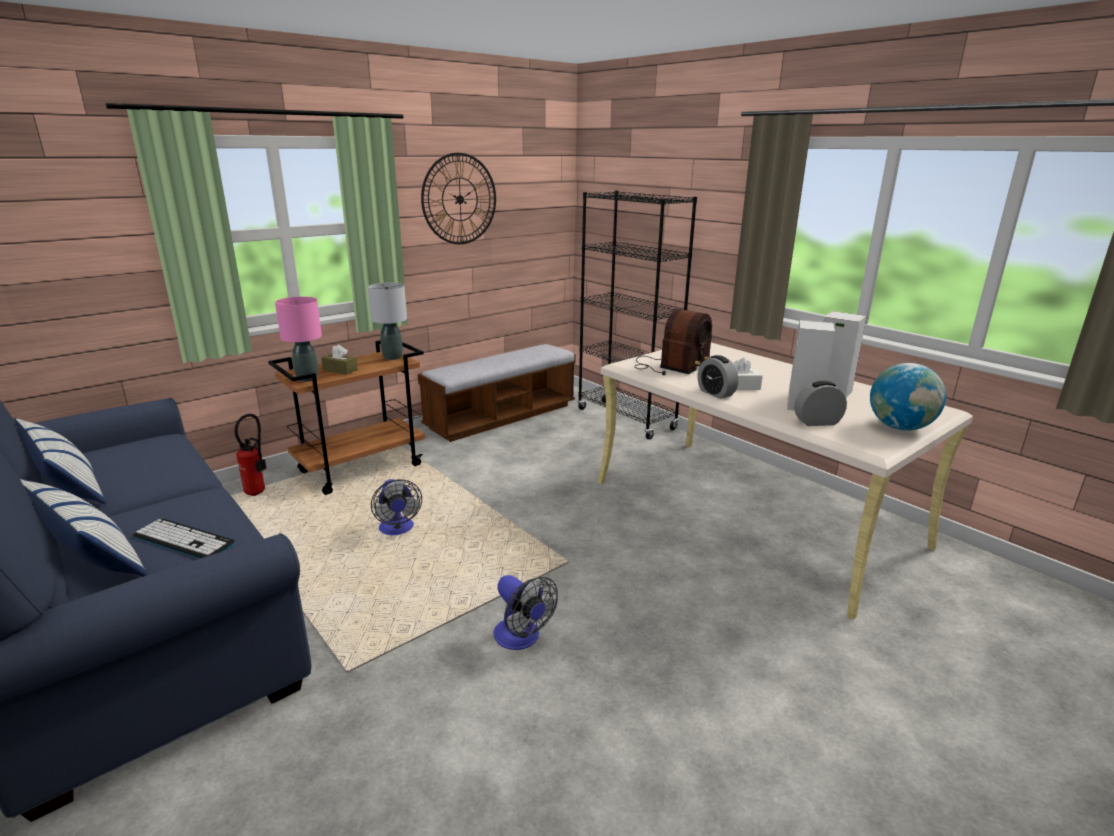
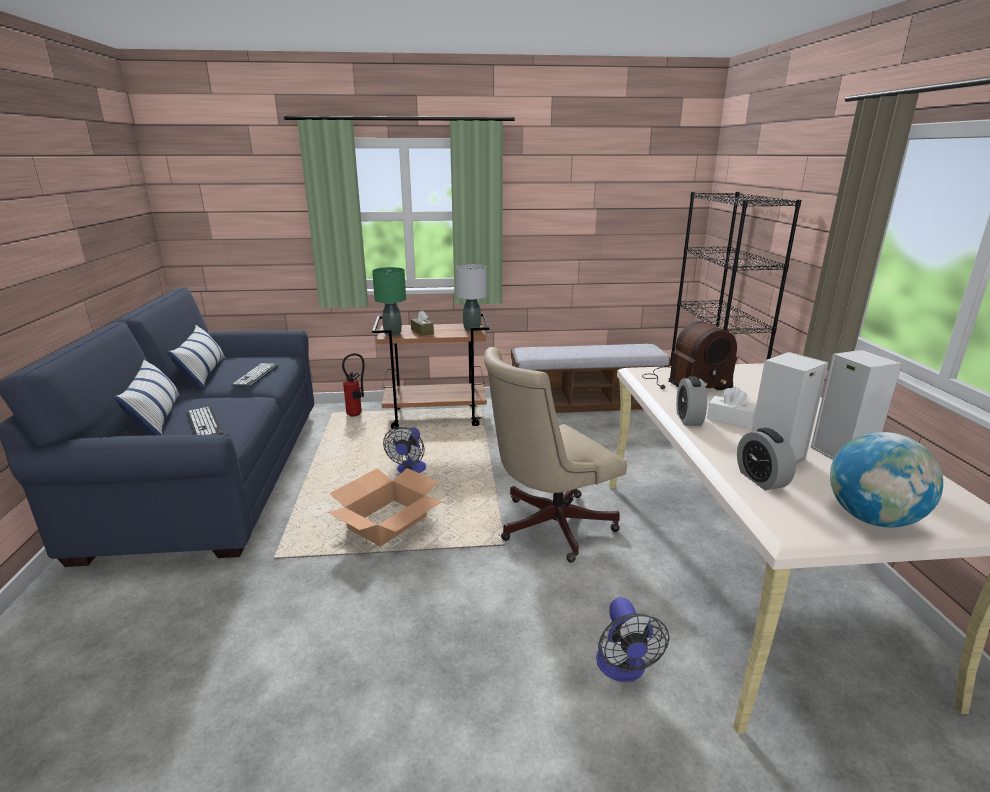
camera: 35 degrees right, 0 degrees up
(162, 467) = (256, 376): none -> keyboard
(307, 378) = (392, 333): pink table lamp -> green table lamp
(435, 587) = (387, 523): none -> cardboard box
(459, 199) = (571, 195): wall clock -> none
(521, 638) = (401, 590): fan -> fan (623, 669)
(586, 533) = (548, 526): none -> beige office chair
(817, 422) = (761, 479): alarm clock -> alarm clock turned 135 degrees counterclockwise

